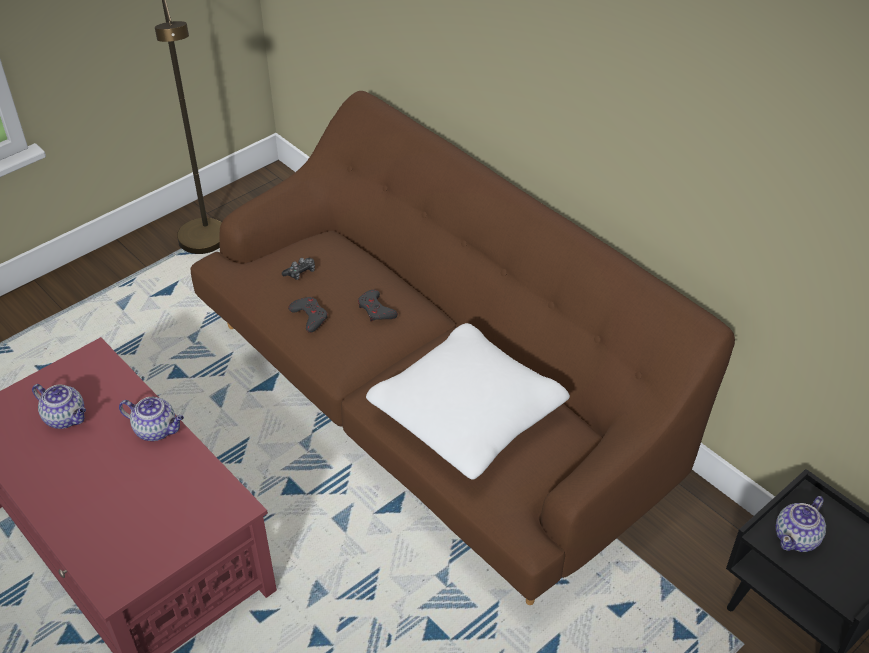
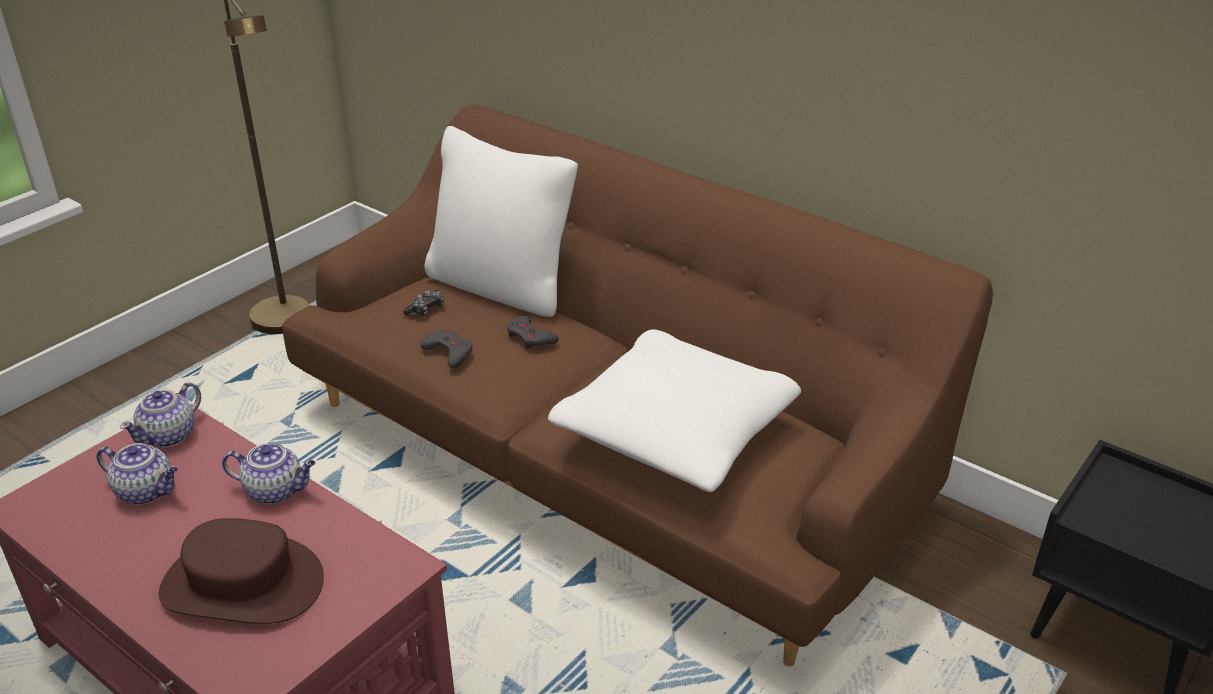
camera: 10 degrees left, 10 degrees down
(122, 505) = (243, 584): none -> brown hat
(365, 255) = (501, 286): none -> white pillow
(797, 537) = (1120, 514): teapot -> teapot (169, 435)

